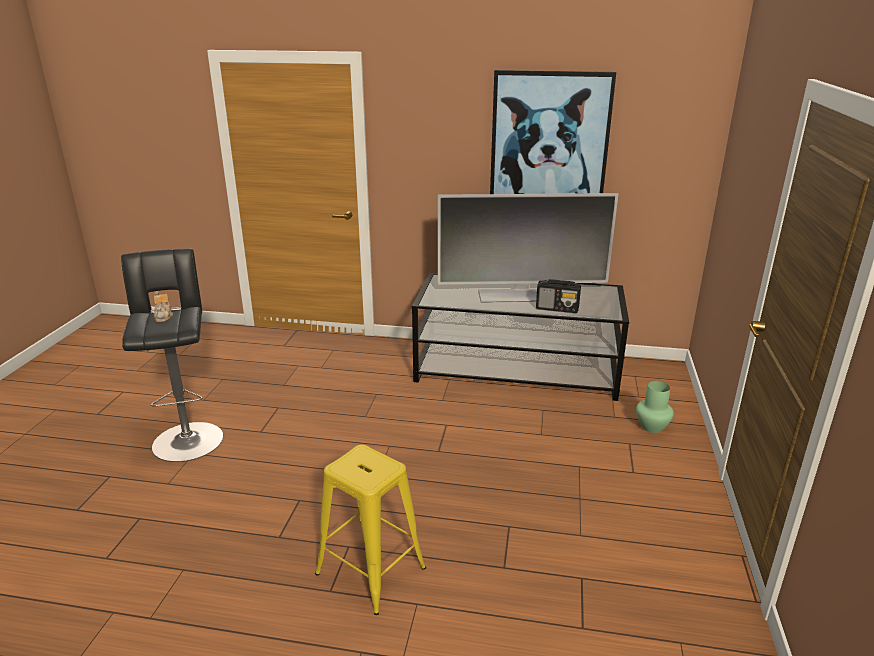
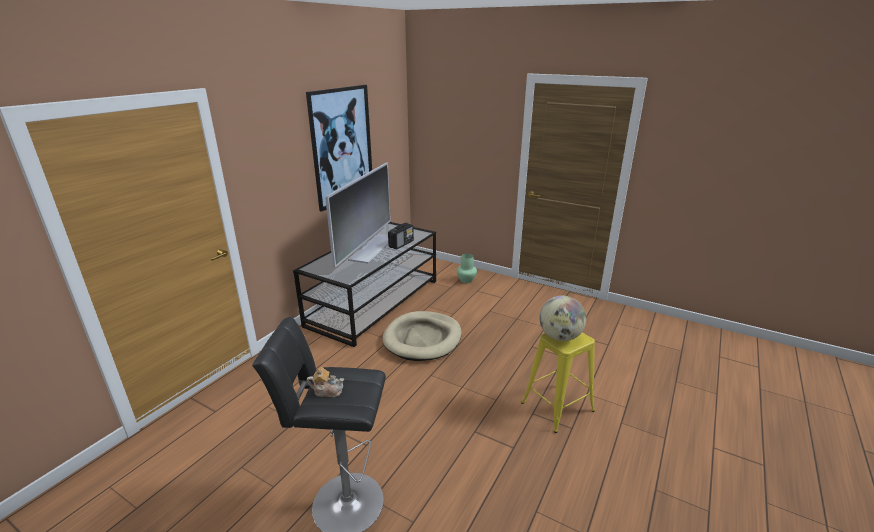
camera: 70 degrees left, 0 degrees up
(363, 460) = (559, 337): none -> globe
(461, 423) = (423, 338): none -> beige dog bed

